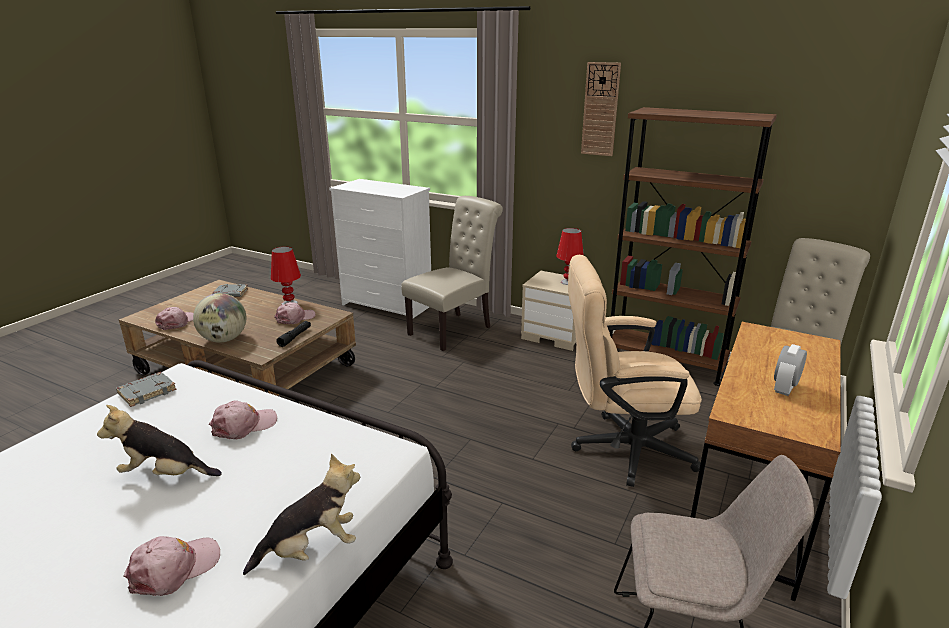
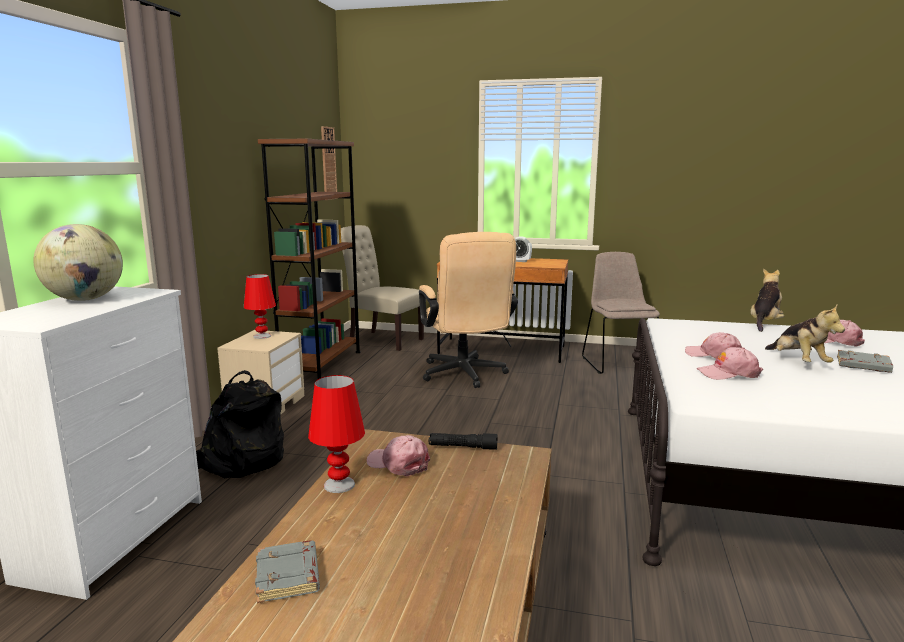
camera: 105 degrees left, 10 degrees down
(147, 392) = (745, 401): grey book -> grey book (862, 366)
(177, 322) = (471, 586): pink cap -> pink cap (728, 373)
(224, 339) = (506, 499): globe -> globe (85, 299)
(311, 549) = (764, 323): plush toy -> plush toy turned 75 degrees clockwise
(454, 329) = (240, 461): beige chair -> black backpack
(600, 109) = (227, 143): wall clock -> wall clock (328, 163)

